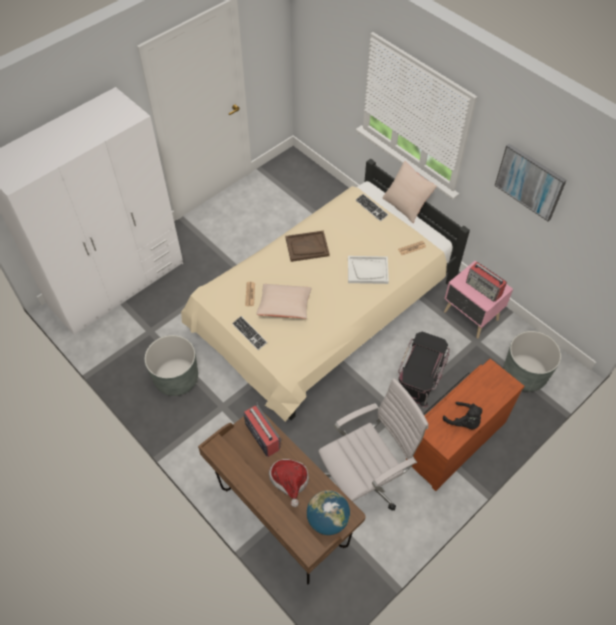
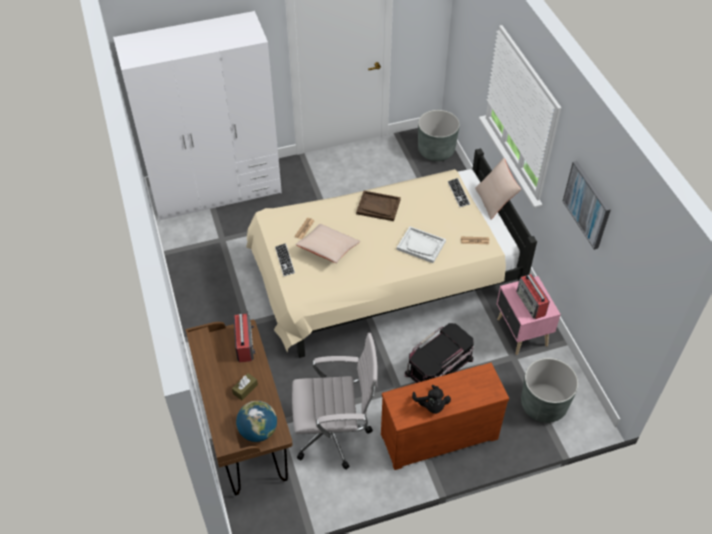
camera: 25 degrees right, 5 degrees down
(176, 378) = (222, 286): grey planter -> grey planter (436, 151)
(290, 482) = (245, 389): hat -> brown tissue box

